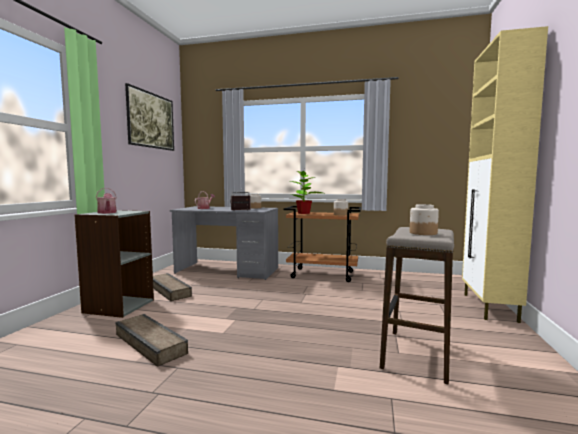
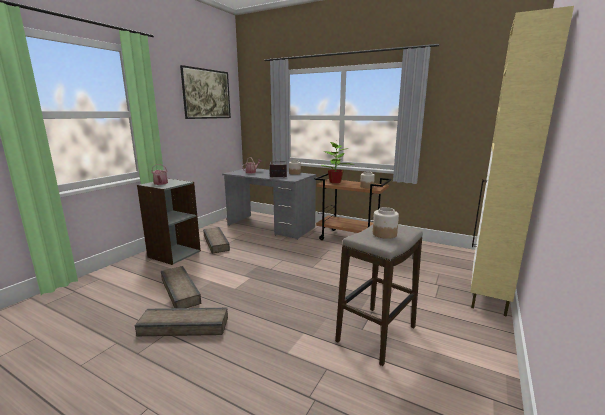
camera: 15 degrees right, 10 degrees up
(179, 381) = (184, 326): none -> crate

